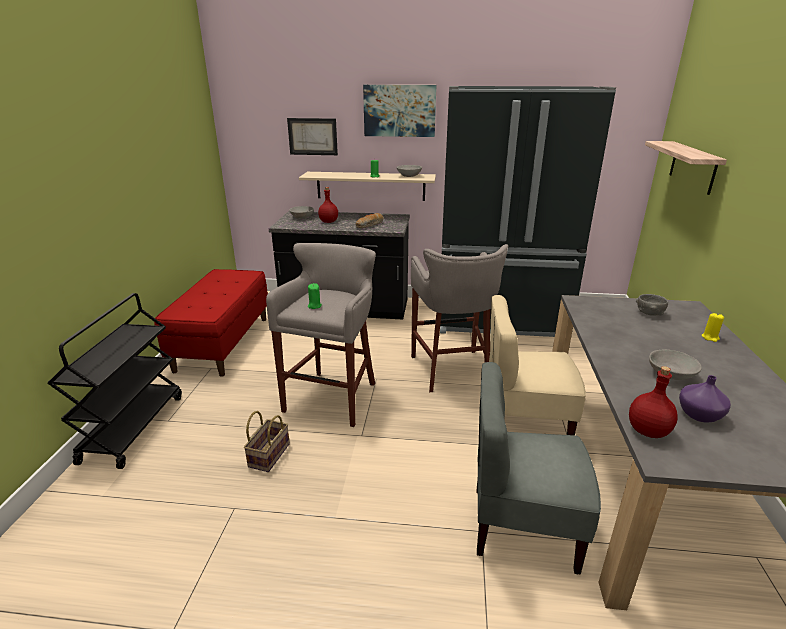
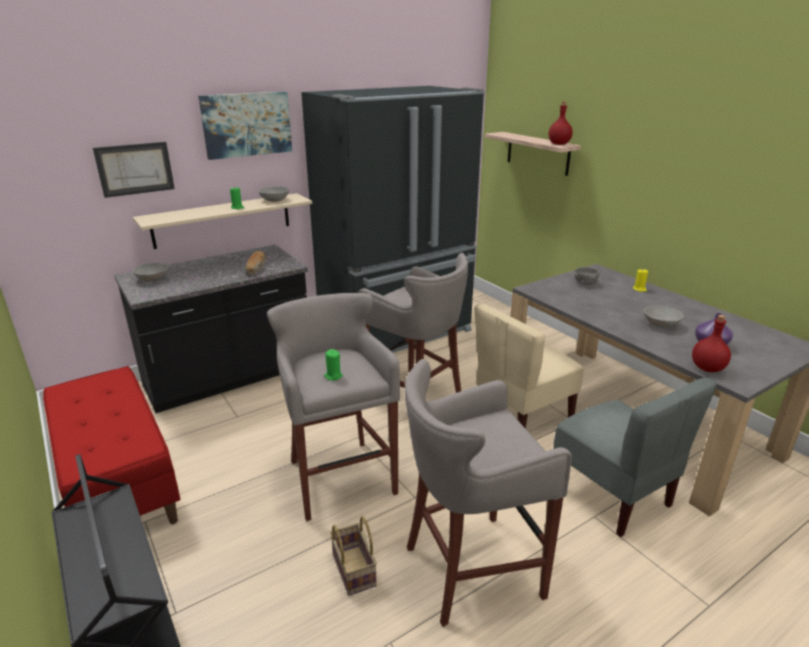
camera: 40 degrees left, 0 degrees up
(329, 222) = (199, 276): red bottle -> red bottle (559, 144)
(333, 501) = (469, 570): none -> grey stool
(522, 526) = (611, 495): grey chair -> grey chair turned 90 degrees counterclockwise

